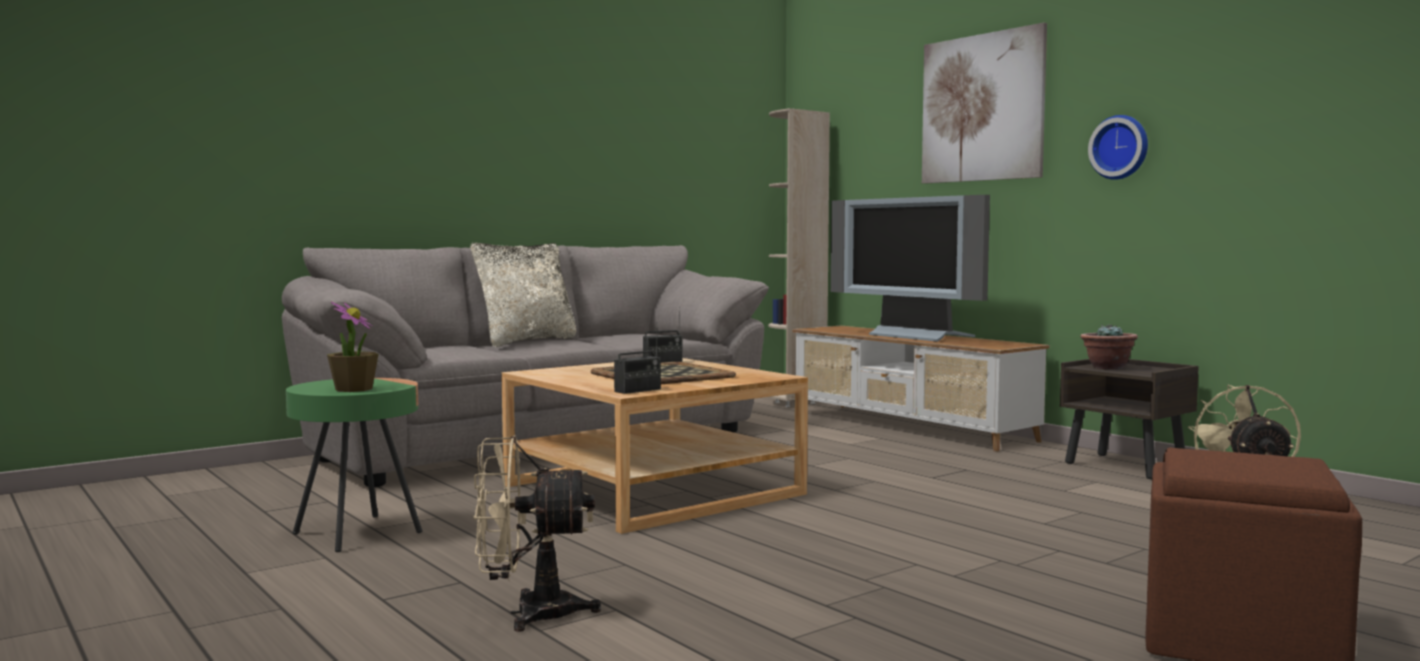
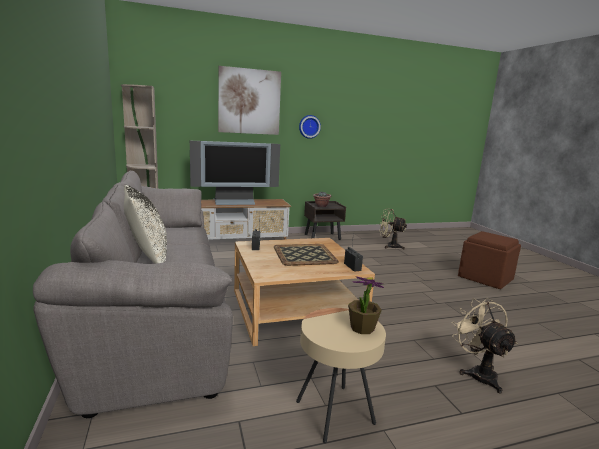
camera: 70 degrees left, 10 degrees up
(358, 533) = (334, 412): green side table -> beige side table
(529, 613) = (478, 373): beige fan -> beige fan turned 150 degrees clockwise

